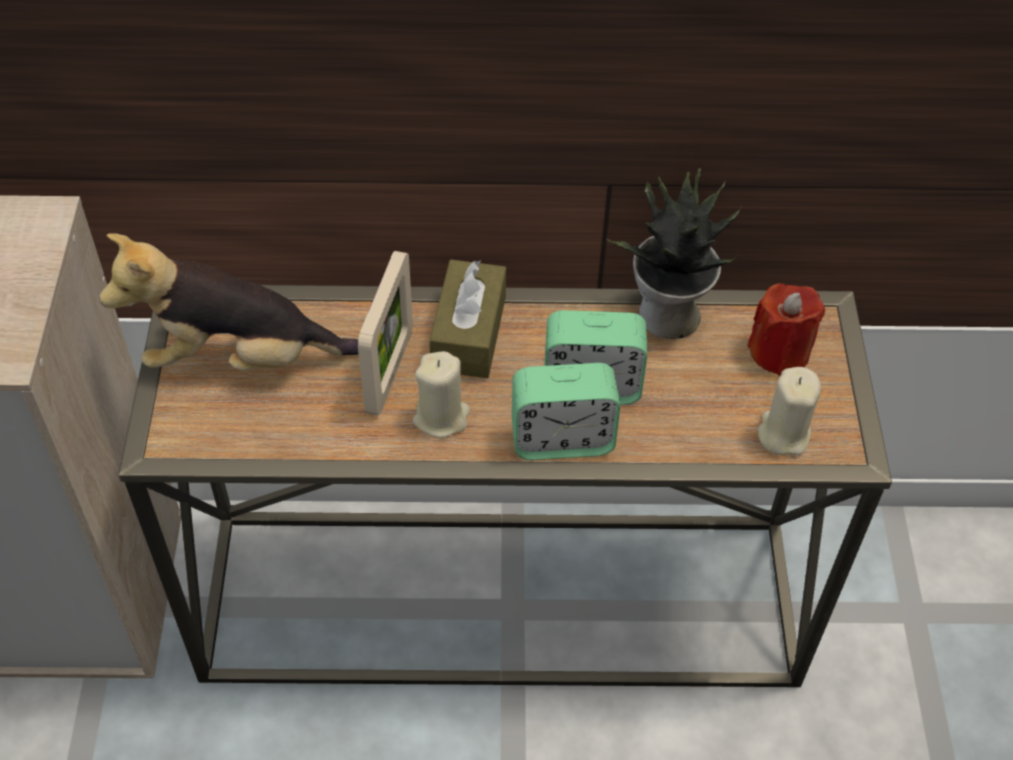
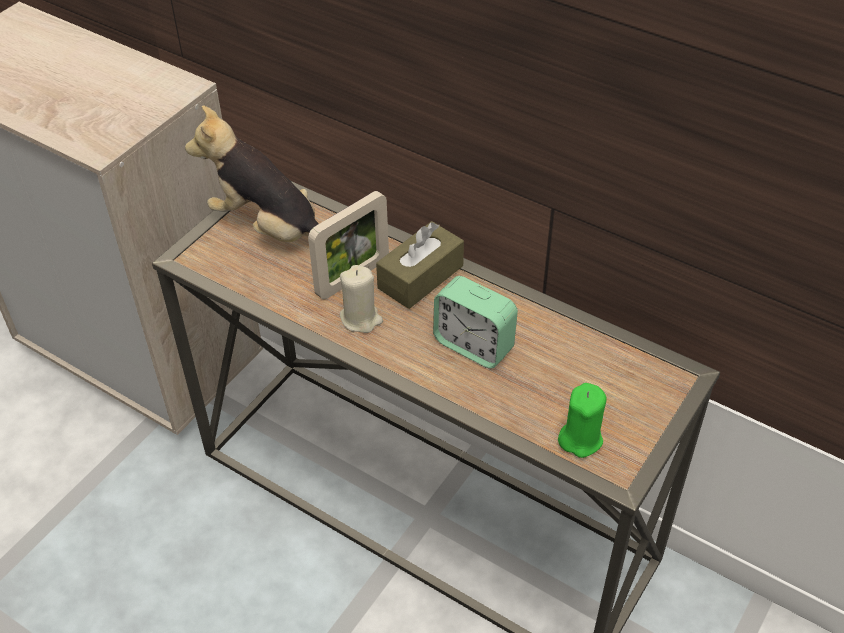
camera: 35 degrees right, 5 degrees down
(562, 439) = (424, 368): alarm clock -> none
(667, 317) = (563, 326): potted plant -> none
(779, 352) = (626, 386): red candle -> none
(783, 434) = (580, 439): beige candle -> green candle

